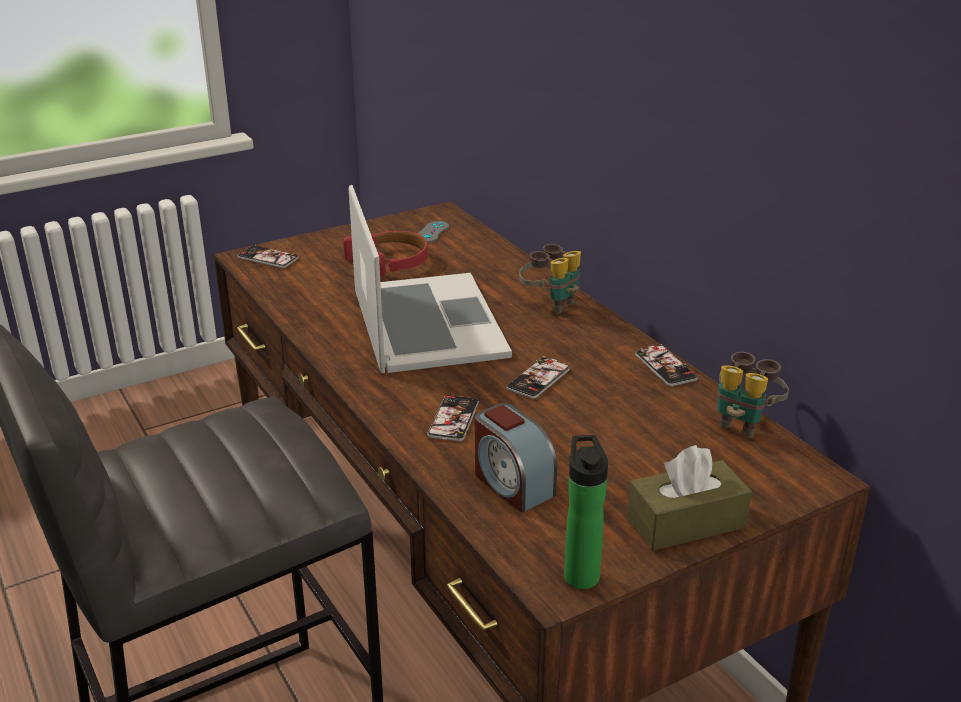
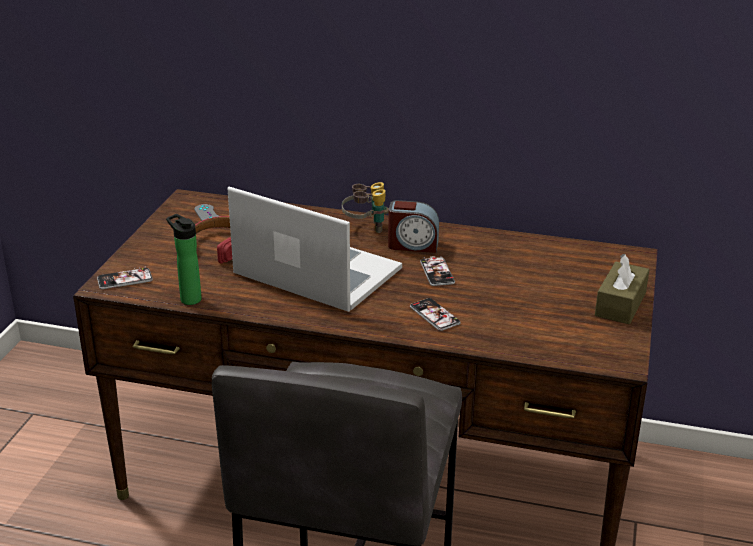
camera: 45 degrees left, 0 degrees up
(512, 484) = (521, 330): alarm clock -> alarm clock (413, 245)
(580, 573) = (620, 351): bottle -> bottle (188, 298)
(665, 367) = (485, 235): phone -> none
(743, 422) = (565, 245): binoculars -> none

